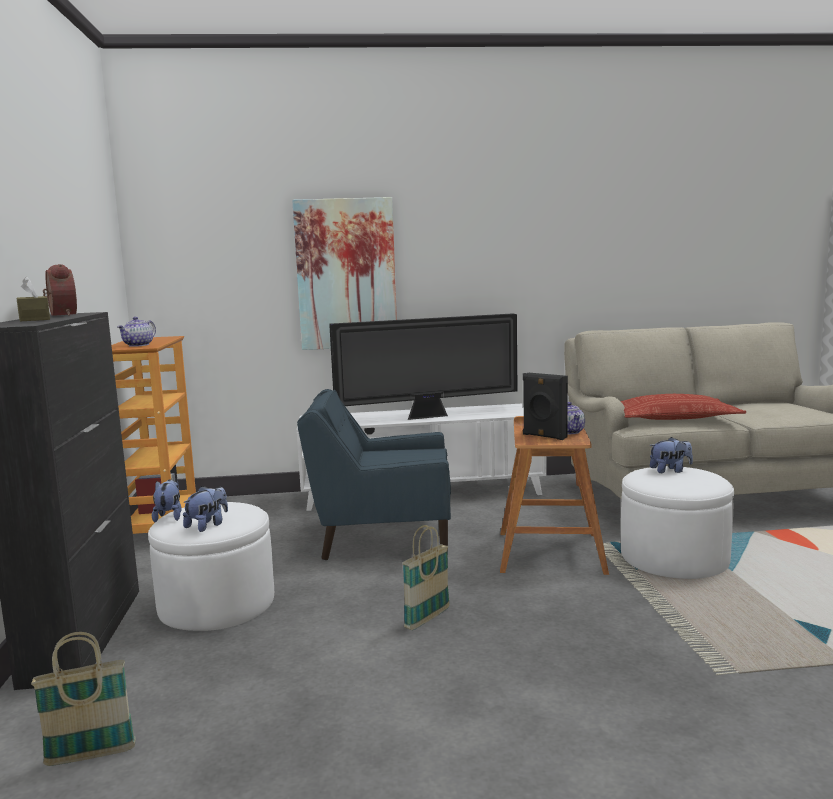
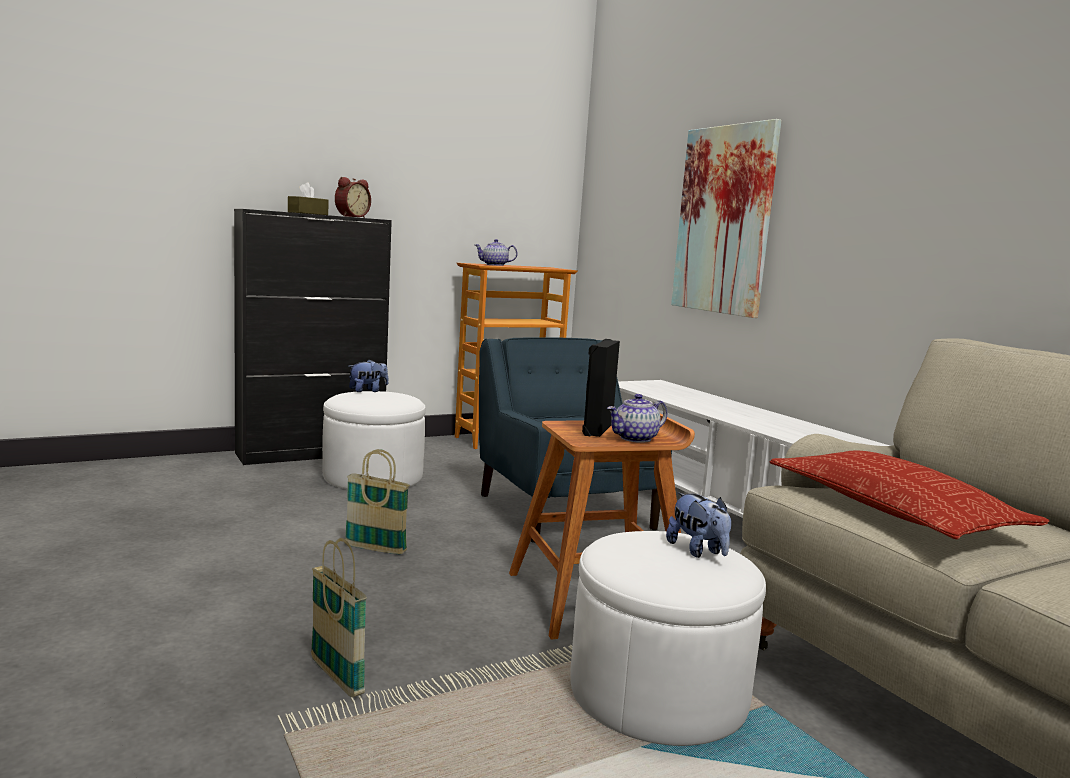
camera: 65 degrees right, 0 degrees up
(90, 755) = (156, 482): basket -> basket (336, 677)
(207, 525) = (351, 399): plush toy -> none
(429, 416) = (728, 413): television -> none

